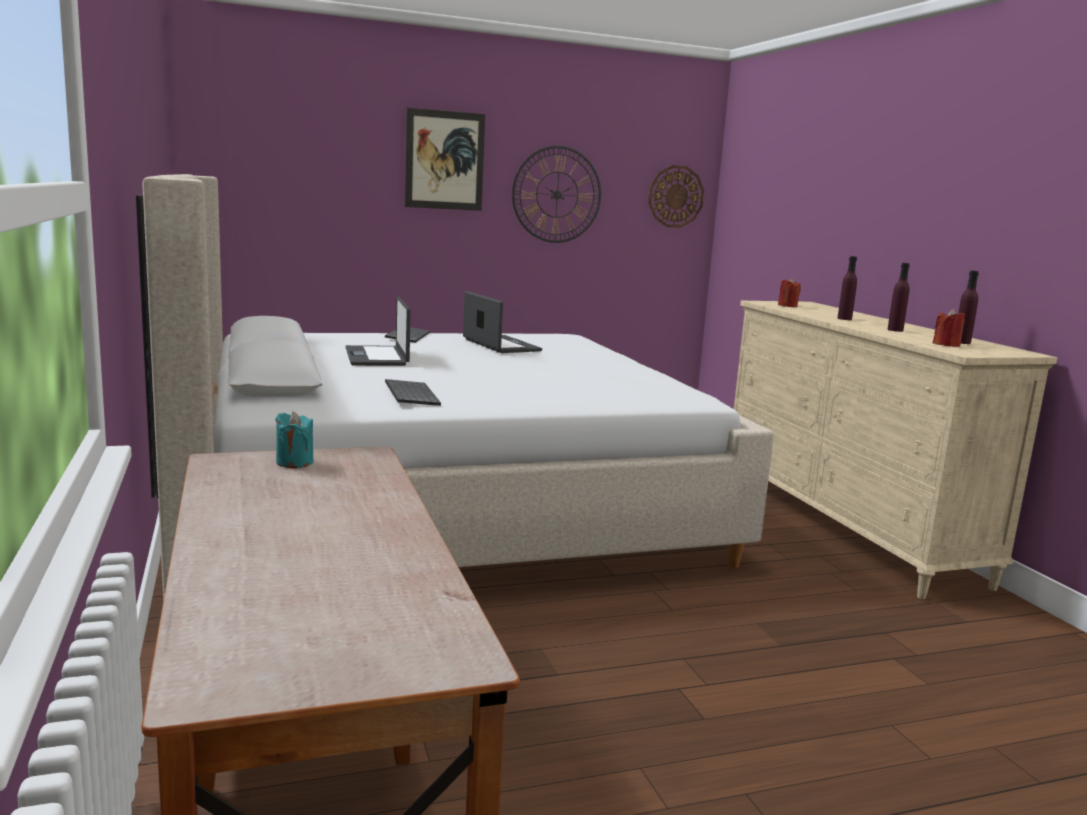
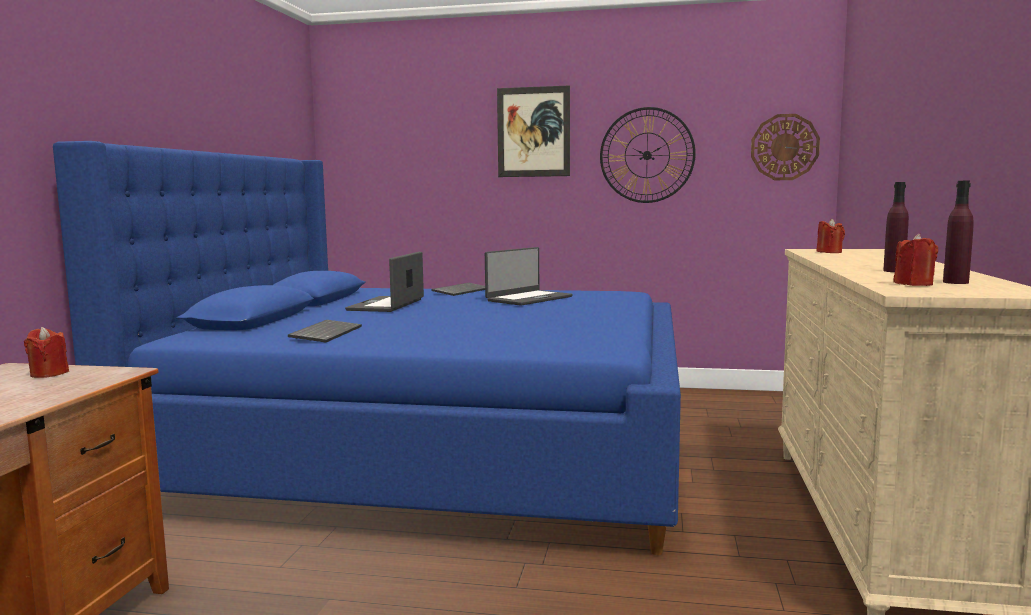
camera: 30 degrees right, 5 degrees down
(294, 462) = (49, 374): turquoise candle -> red candle
(436, 506) = (434, 449): beige bed -> blue bed
(500, 345) = (528, 298): laptop -> laptop turned 45 degrees clockwise
(844, 319) = (861, 262): purple bottle -> none

